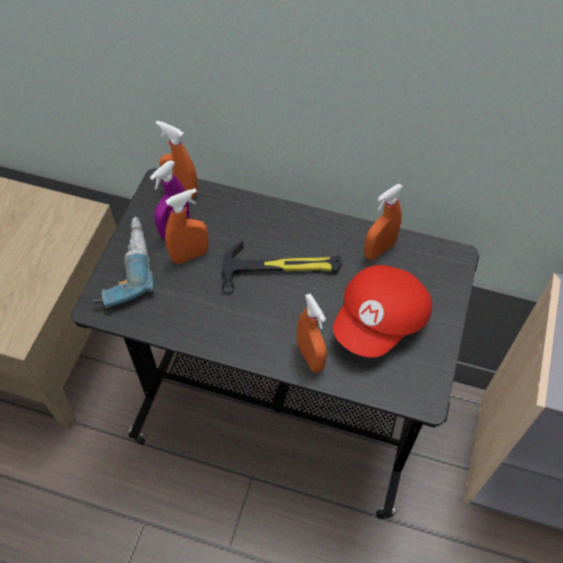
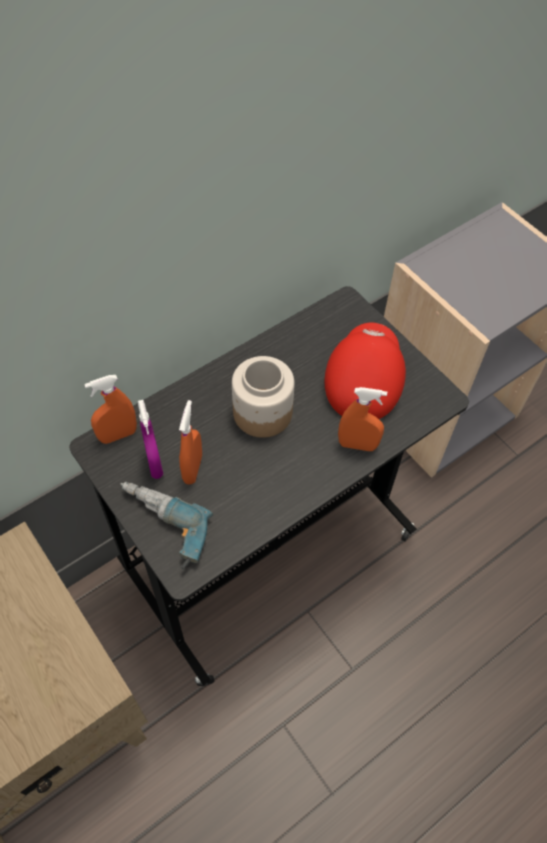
camera: 55 degrees left, 0 degrees up
(281, 268) = (261, 413): hammer -> jar
(379, 250) = (300, 341): orange spray bottle -> none
(381, 321) = (362, 381): red cap -> red cap turned 150 degrees counterclockwise

